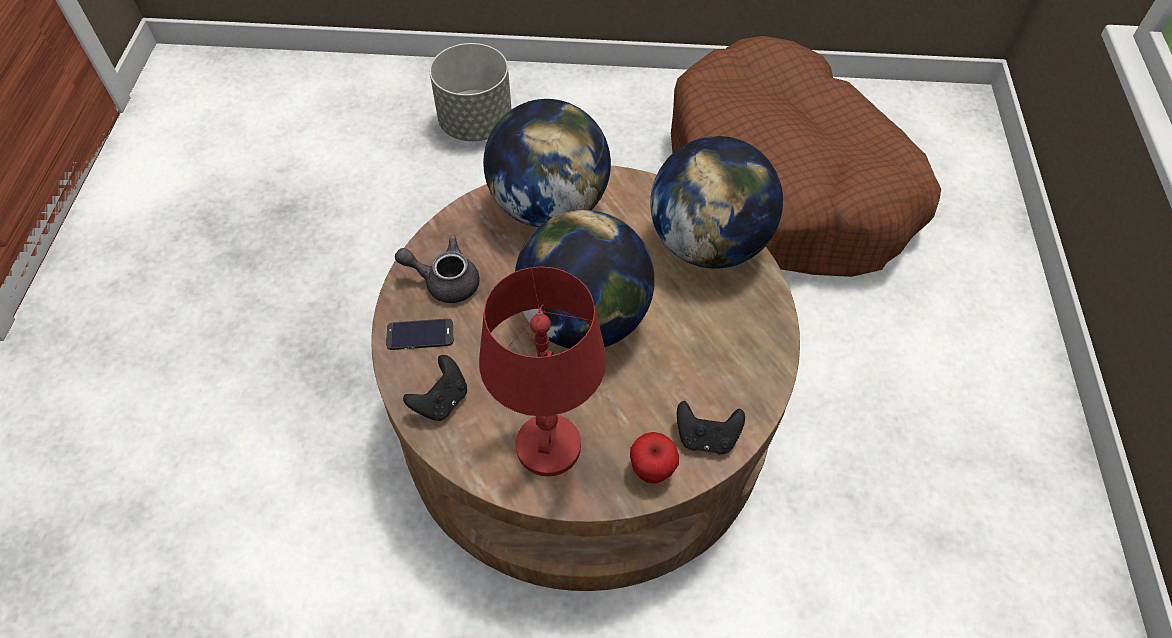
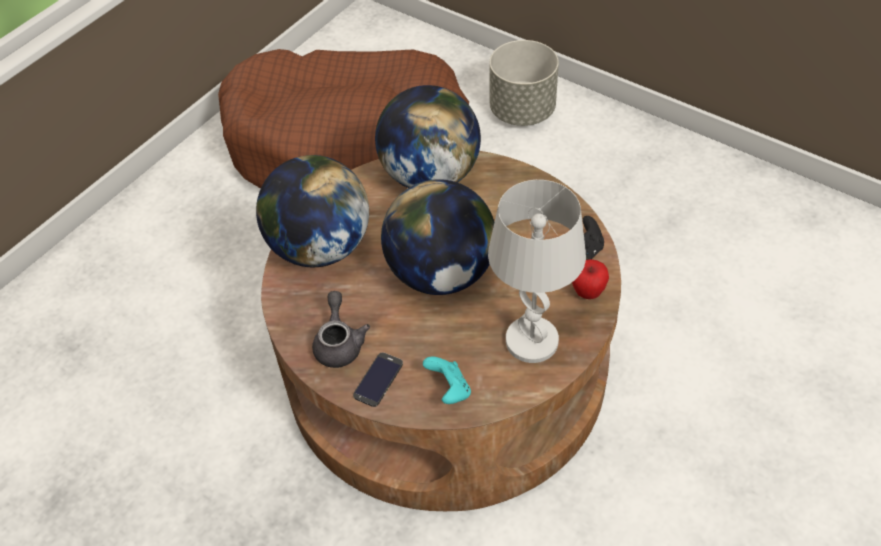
camera: 55 degrees left, 5 degrees down
(441, 401) = (449, 390): black game controller -> turquoise game controller
(445, 281) = (339, 343): grey teapot -> grey teapot turned 135 degrees clockwise
(475, 123) = (99, 305): grey planter -> grey planter (522, 111)
(549, 447) = (532, 341): red table lamp -> white table lamp

